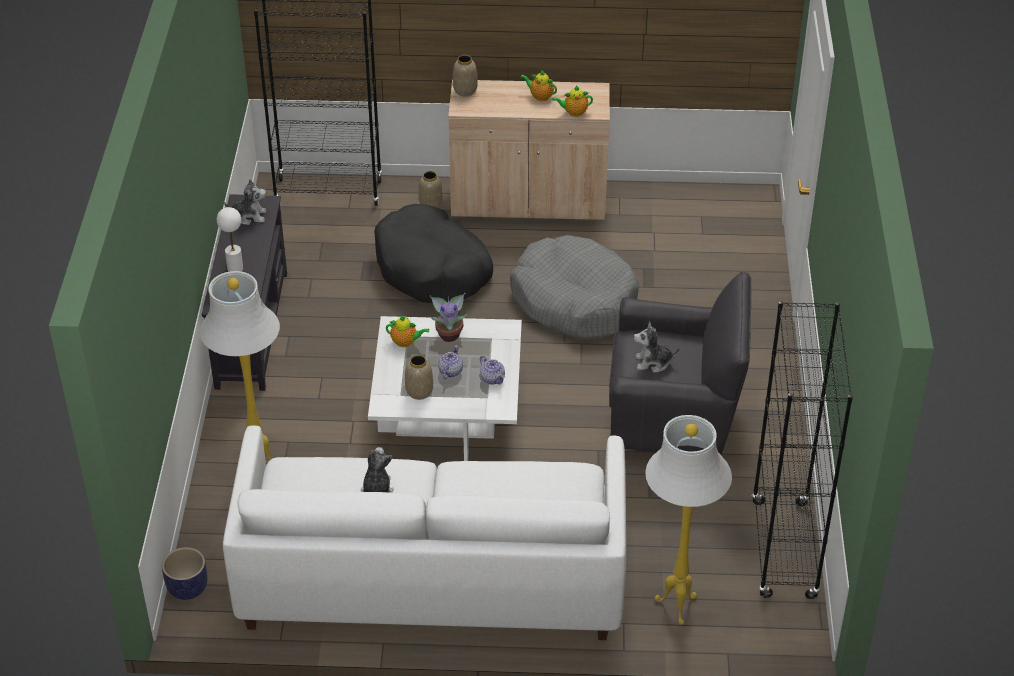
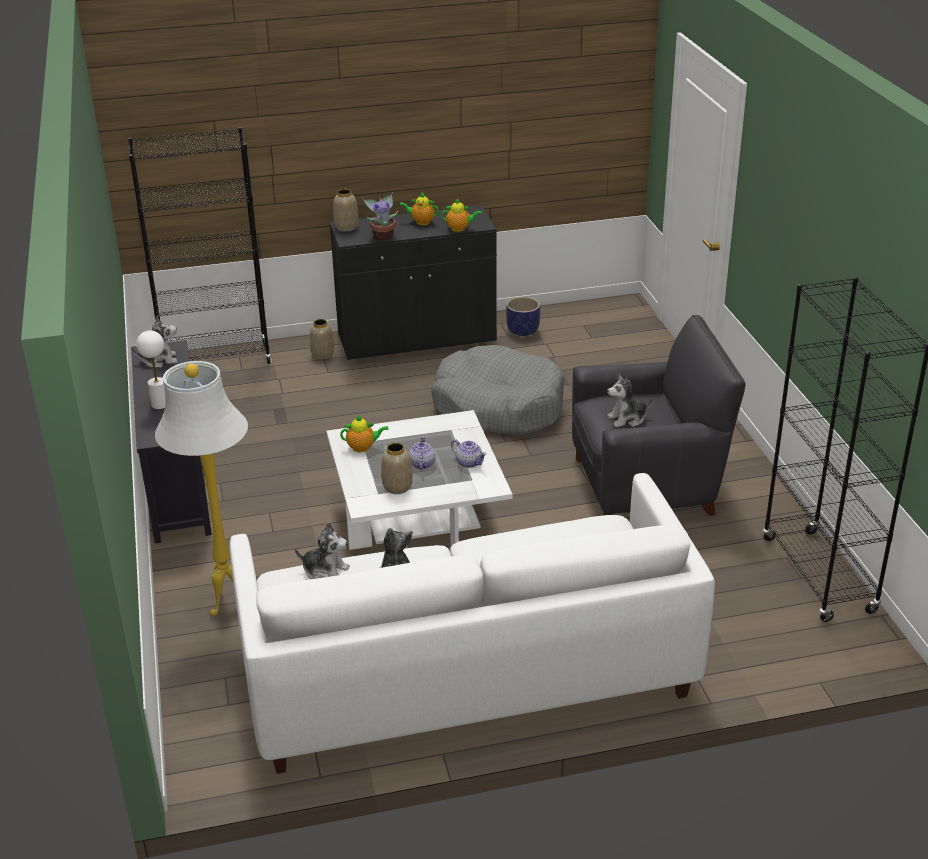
camera: 15 degrees left, 10 degrees down
(188, 588) = (189, 745): planter -> planter (523, 331)
(322, 469) = (325, 571): none -> plush toy
(432, 268) = (346, 403): black dog bed -> none
(449, 334) = (405, 433): potted plant -> potted plant (383, 236)
(528, 201) = (417, 338): beige cabinet -> black cabinet
(574, 113) = (460, 229): teapot -> teapot turned 150 degrees counterclockwise
(675, 607) = (741, 650): white floor lamp -> none

